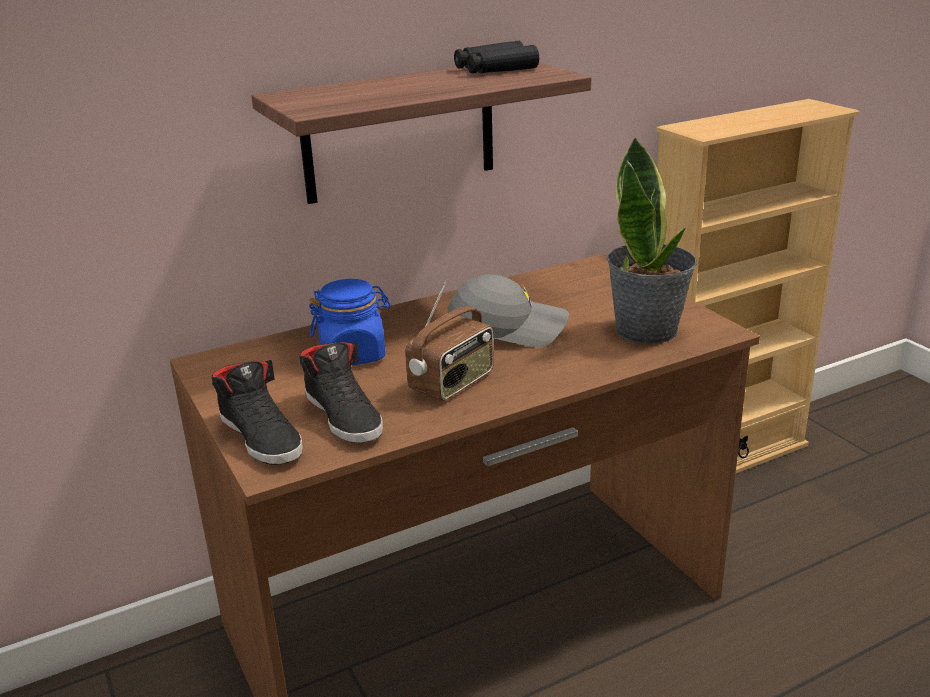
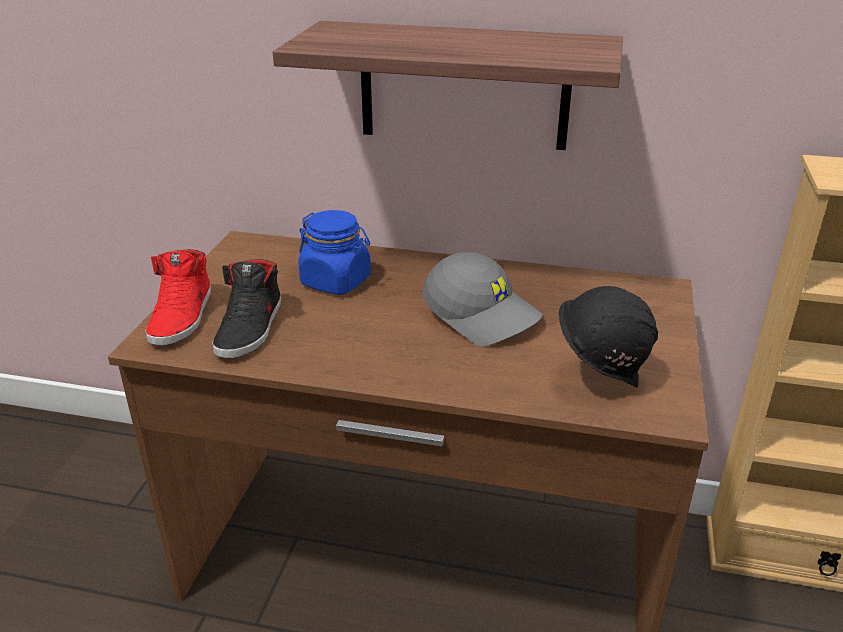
camera: 40 degrees right, 5 degrees up
(262, 436) = (183, 317): black shoe -> red shoe
(453, 383) = (360, 342): radio -> none
(495, 69) = (557, 41): black binoculars -> none
(647, 330) = (599, 376): potted plant -> black hard hat

